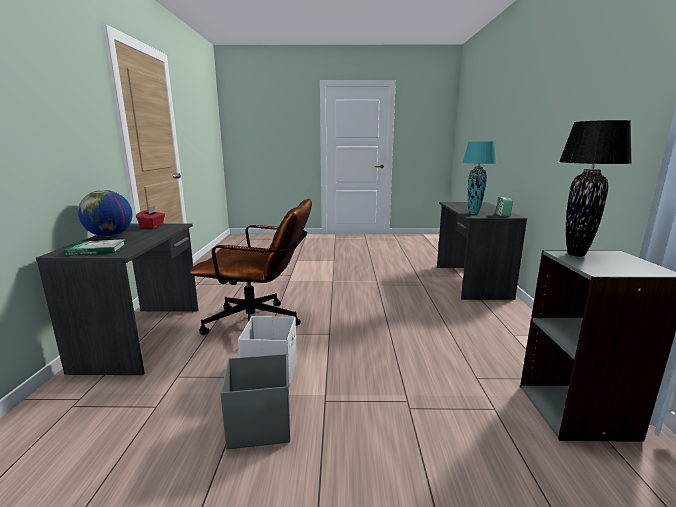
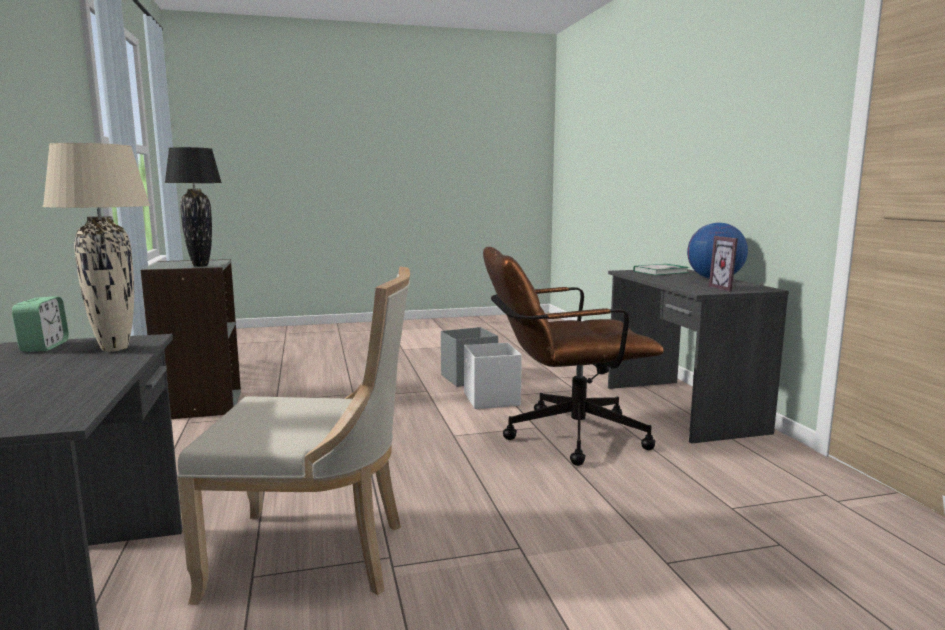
camera: 165 degrees right, 5 degrees down
(152, 226) = (727, 288): red tissue box -> picture frame
(403, 287) = (316, 556): none -> beige chair
(474, 213) = (114, 349): turquoise table lamp -> beige table lamp

